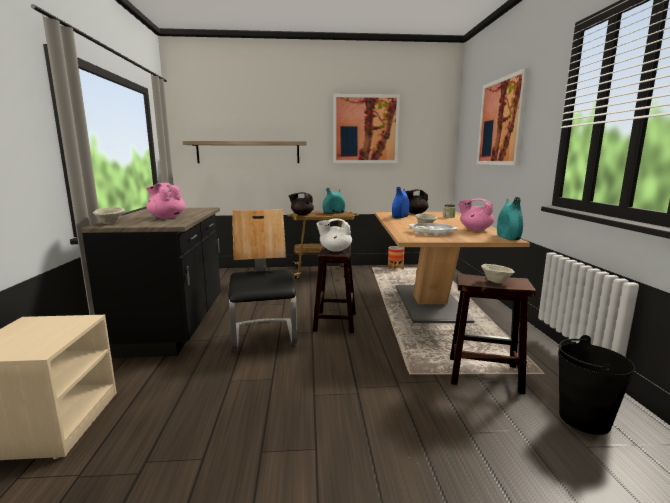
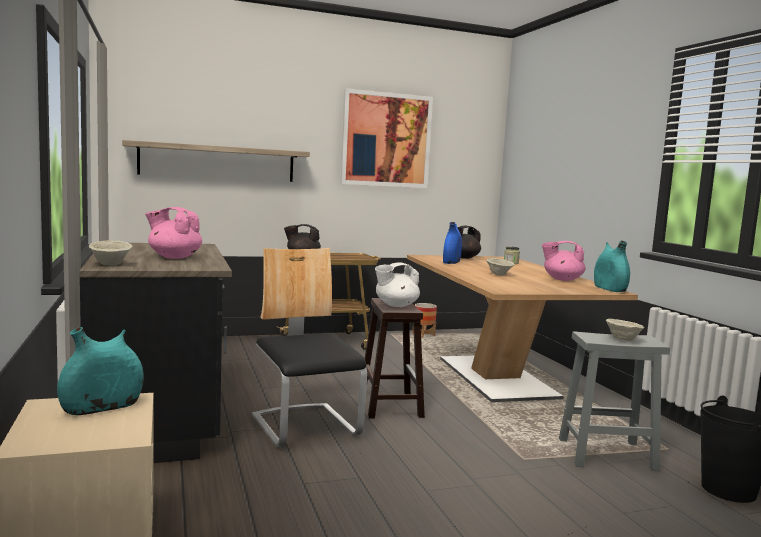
camera: 15 degrees left, 5 degrees down
(334, 213) = (344, 255): turquoise vase -> turquoise vase (102, 408)
(432, 232) = (518, 282): white tray -> none
(483, 374) = (605, 454): brown stool -> grey stool
(501, 122) = (575, 146): picture -> none

